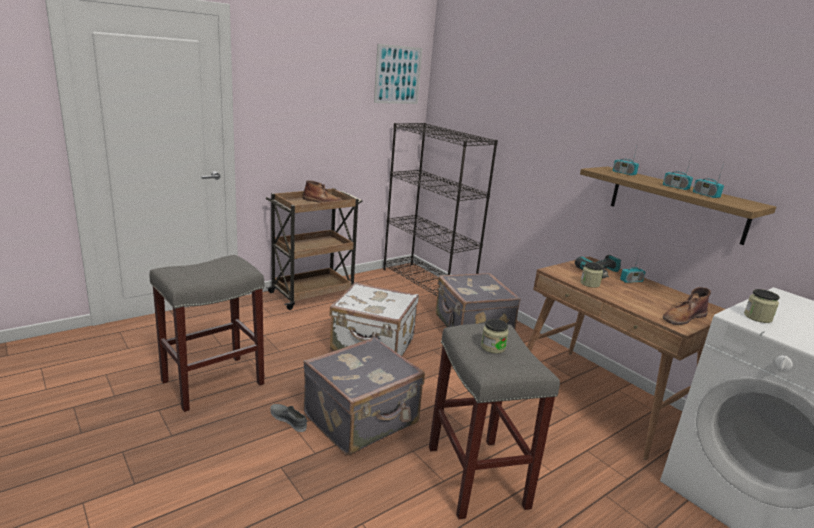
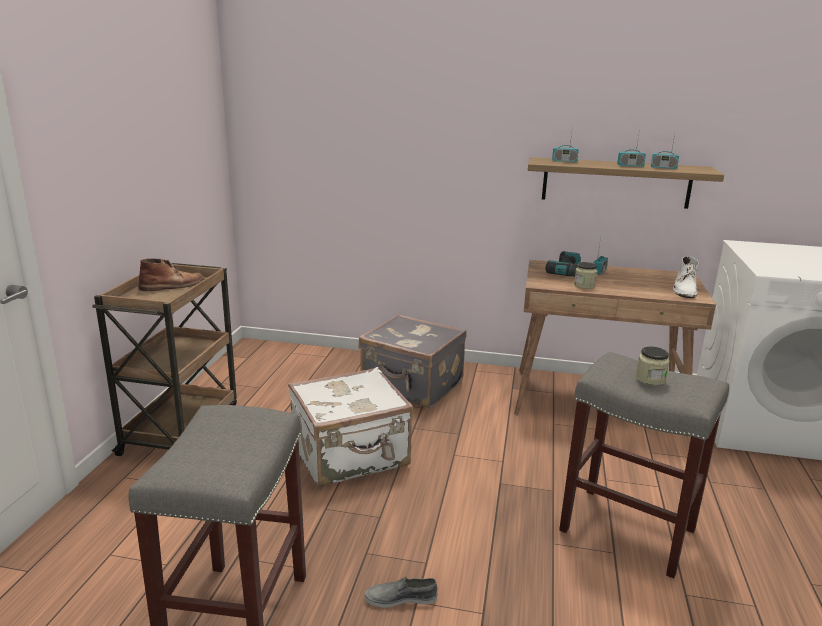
camera: 40 degrees left, 0 degrees up
(362, 420) = (468, 544): grey suitcase -> none
(398, 75) = (195, 76): picture -> none
(427, 284) = (298, 356): black bookcase -> none
(683, 317) = (684, 289): brown boot -> white boot
(757, 317) = (773, 267): jar -> none

